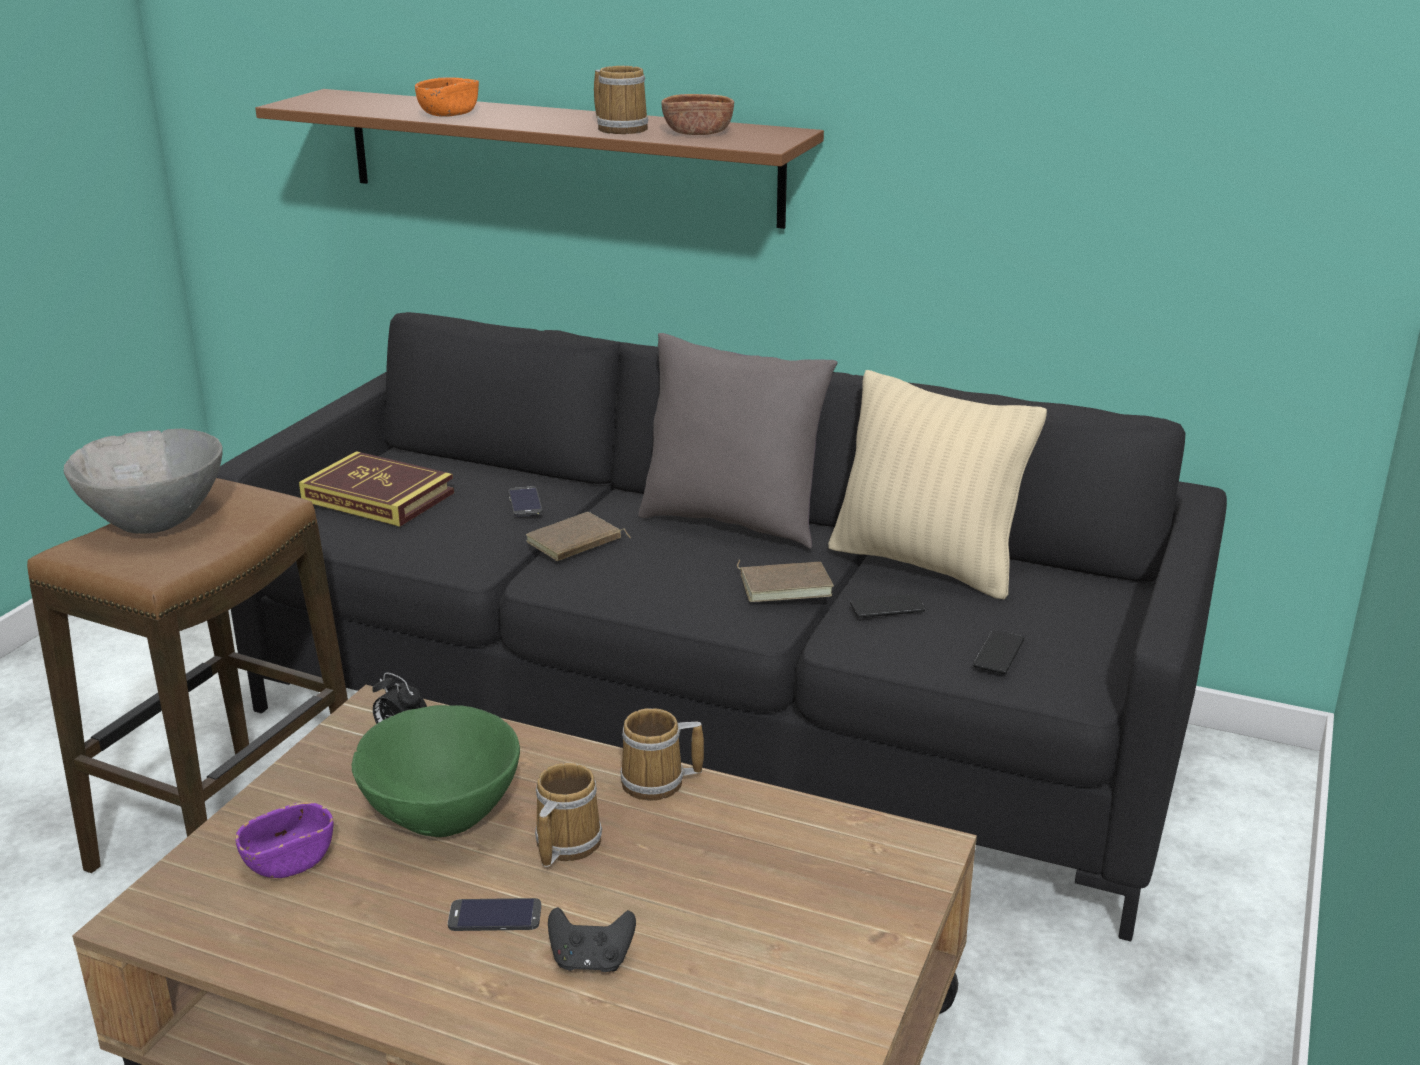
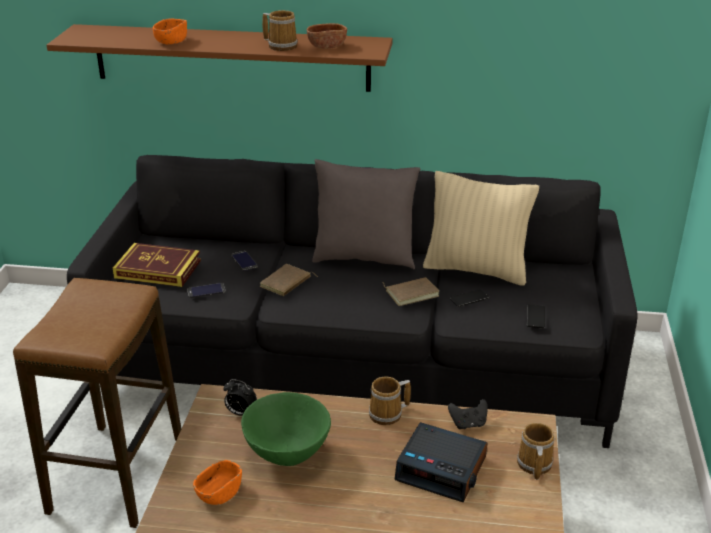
camera: 15 degrees left, 5 degrees up
(156, 523) = (74, 313): grey bowl -> none
(289, 861) = (219, 493): purple bowl -> orange bowl
(495, 915) = (343, 502): phone -> phone (206, 291)
(564, 843) = (358, 456): mug -> mug (533, 465)
(591, 961) = (404, 516): black game controller -> black game controller (468, 424)
(707, 892) = (442, 469): none -> alarm clock

